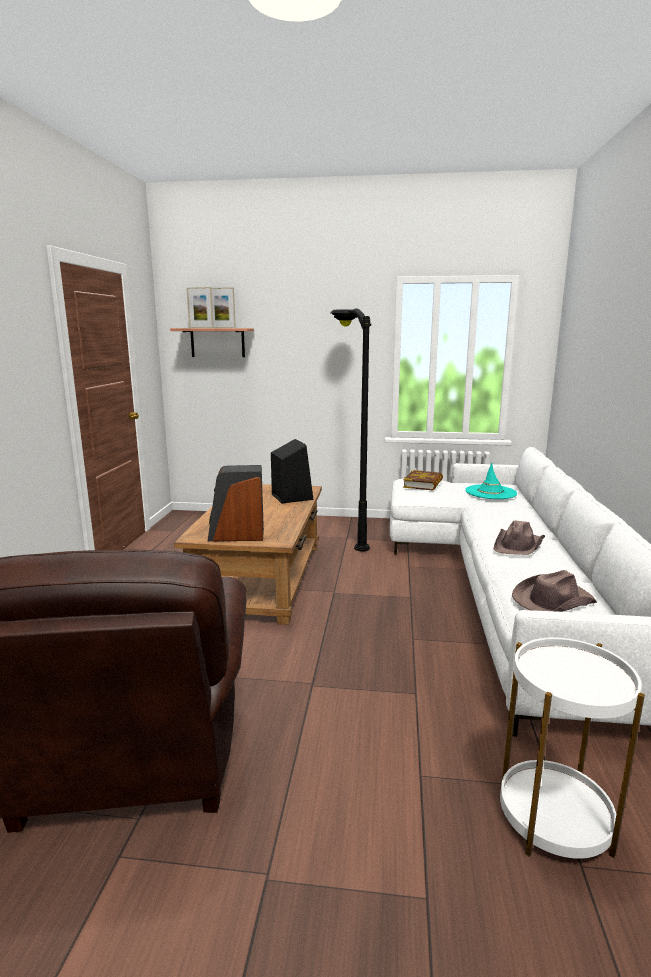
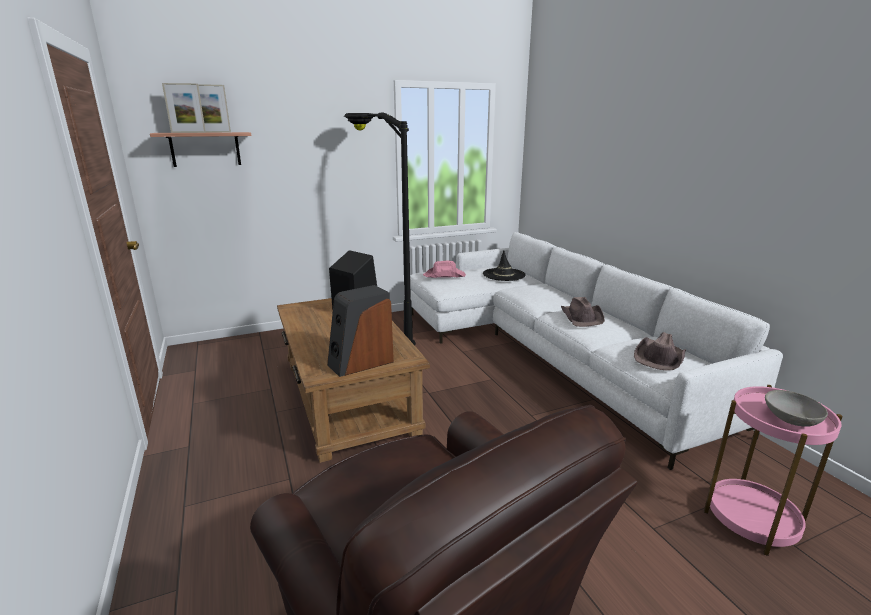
camera: 30 degrees left, 5 degrees up
(423, 484) = (444, 275): book -> pink hat
(490, 492) = (504, 275): turquoise hat -> black hat
(554, 819) = (751, 520): white side table -> pink side table
(574, 682) = (791, 419): none -> grey bowl

